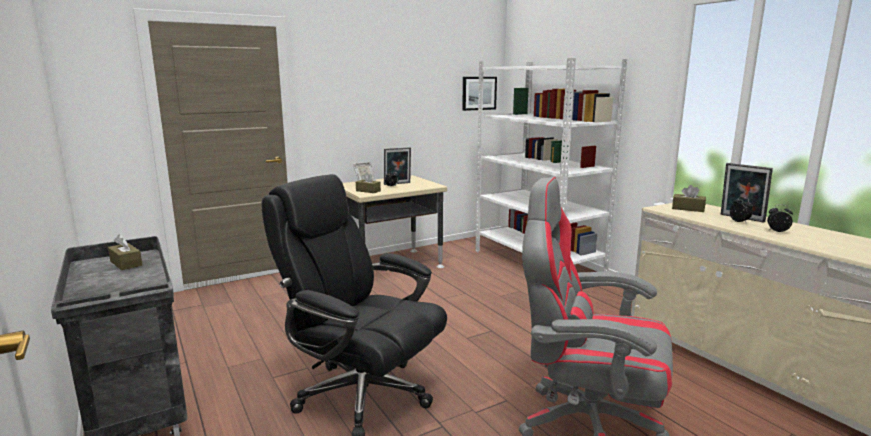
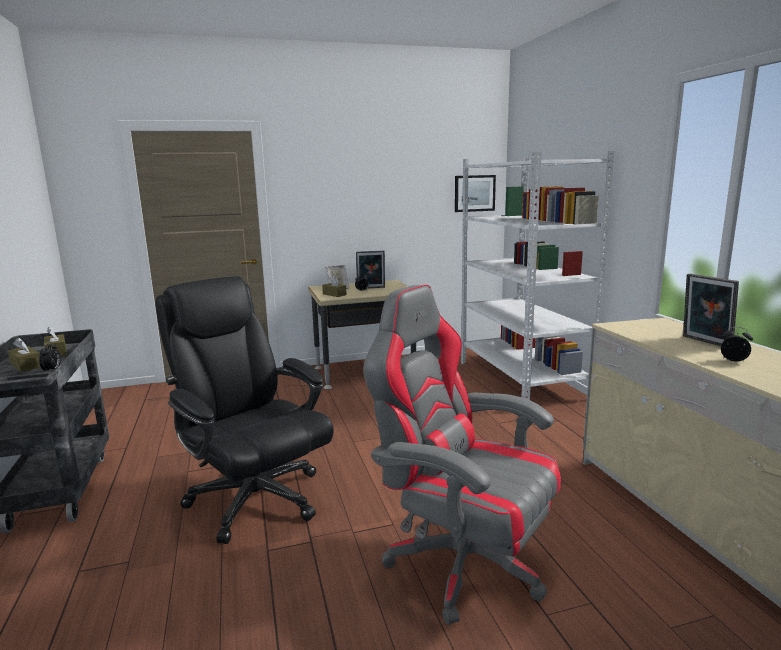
camera: 15 degrees right, 0 degrees up
(688, 209) = (648, 327): brown tissue box -> brown tissue box (26, 365)
(740, 222) = (696, 346): alarm clock -> alarm clock (52, 370)

